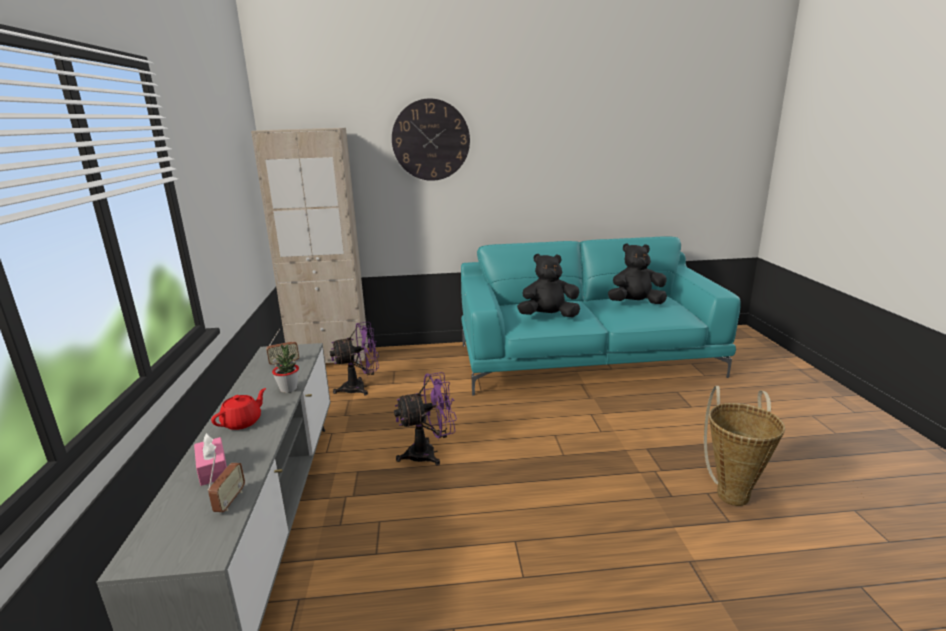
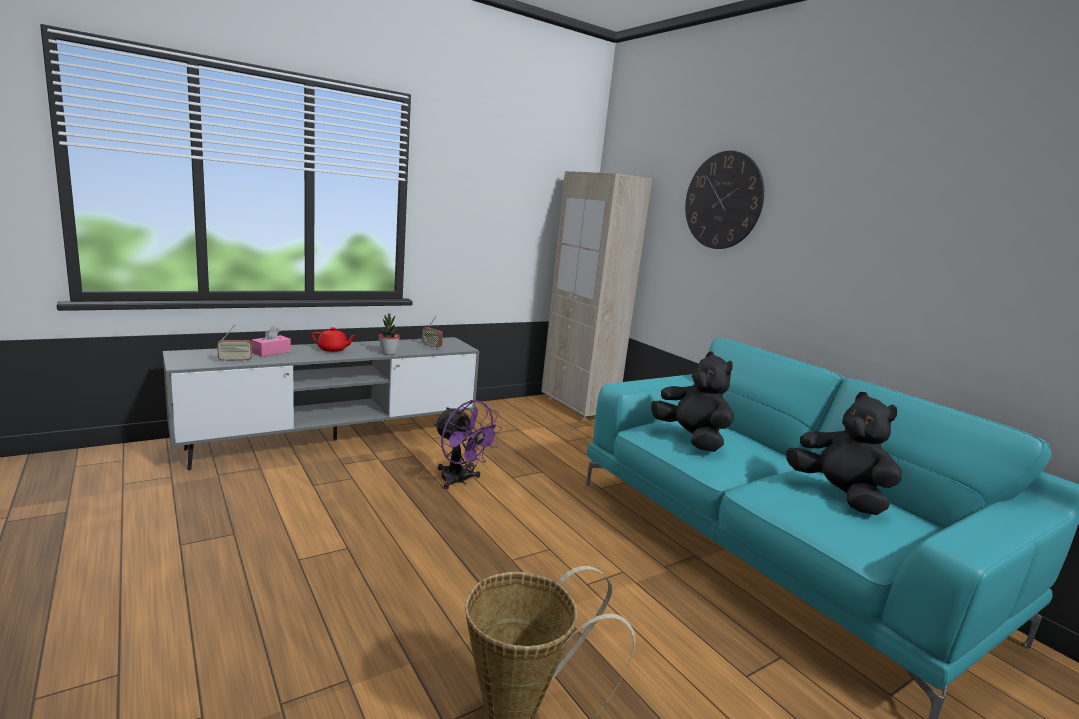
camera: 60 degrees right, 5 degrees down
(360, 388) = (542, 429): purple fan -> none

